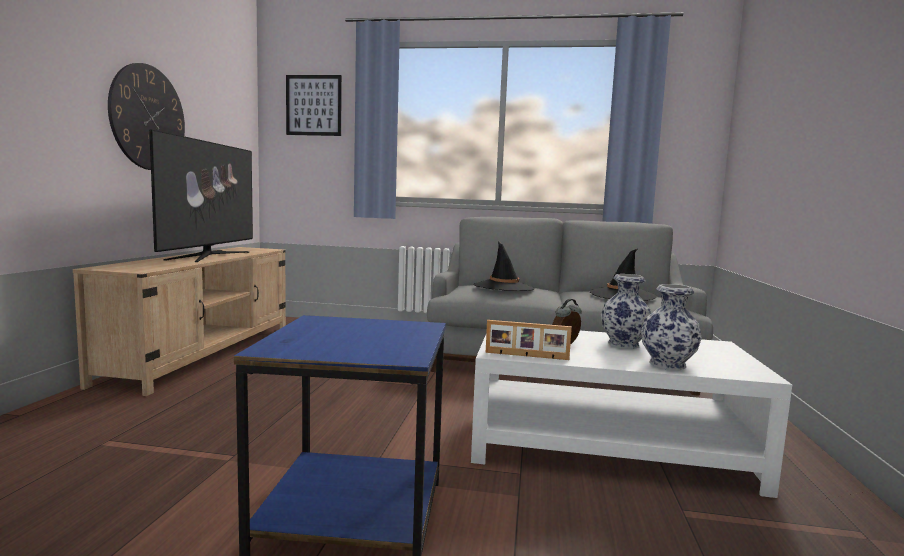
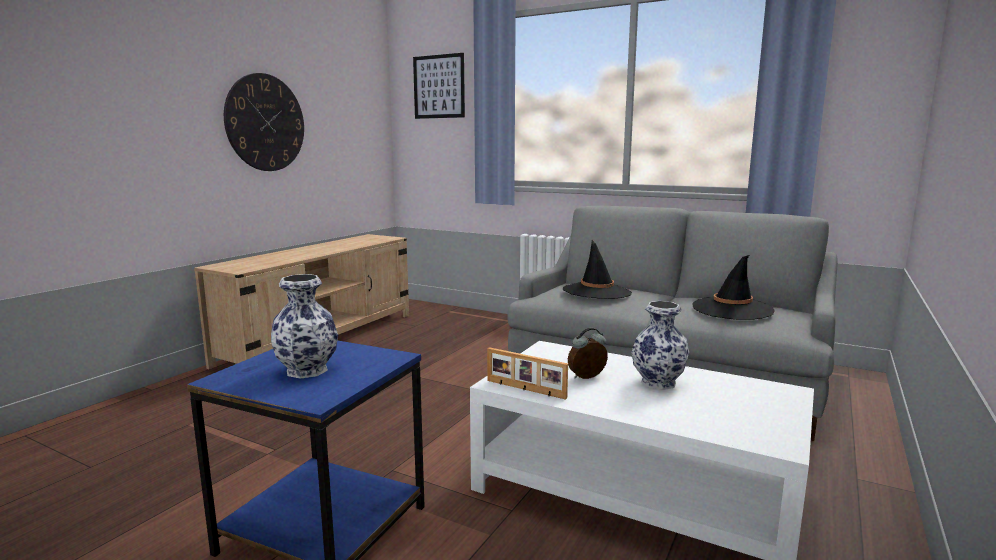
camera: 20 degrees right, 5 degrees up
(209, 256) = (323, 249): television -> none
(668, 365) = (677, 418): vase -> vase (307, 370)

